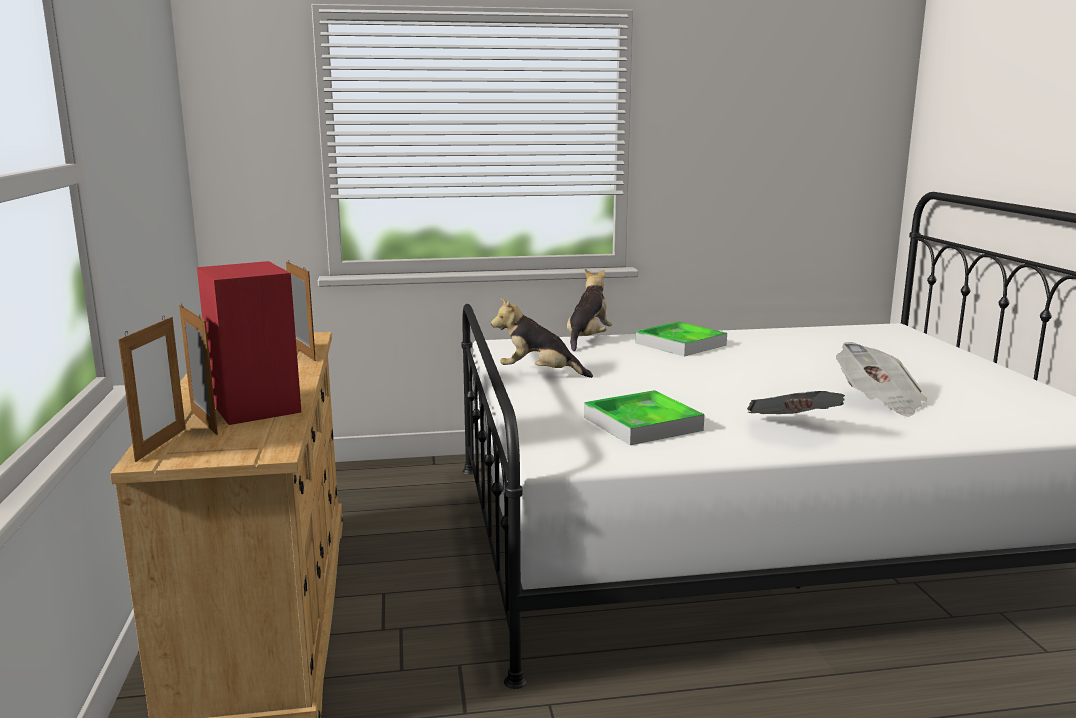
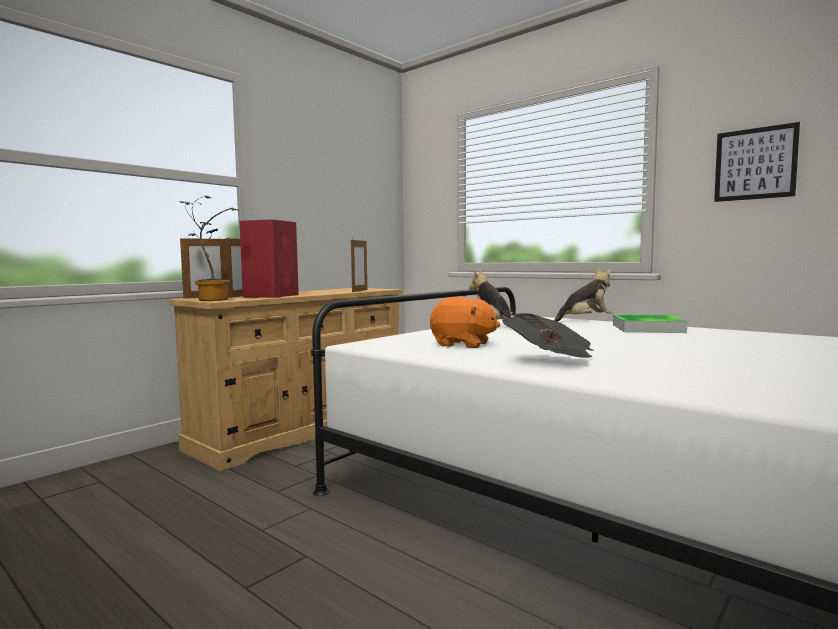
camera: 50 degrees right, 10 degrees down
(230, 450) = (211, 299): none -> potted plant
(642, 424) = (463, 344): tray -> orange plush toy
(729, 147) = (755, 164): none -> picture
(879, 402) = (702, 368): newspaper -> none

